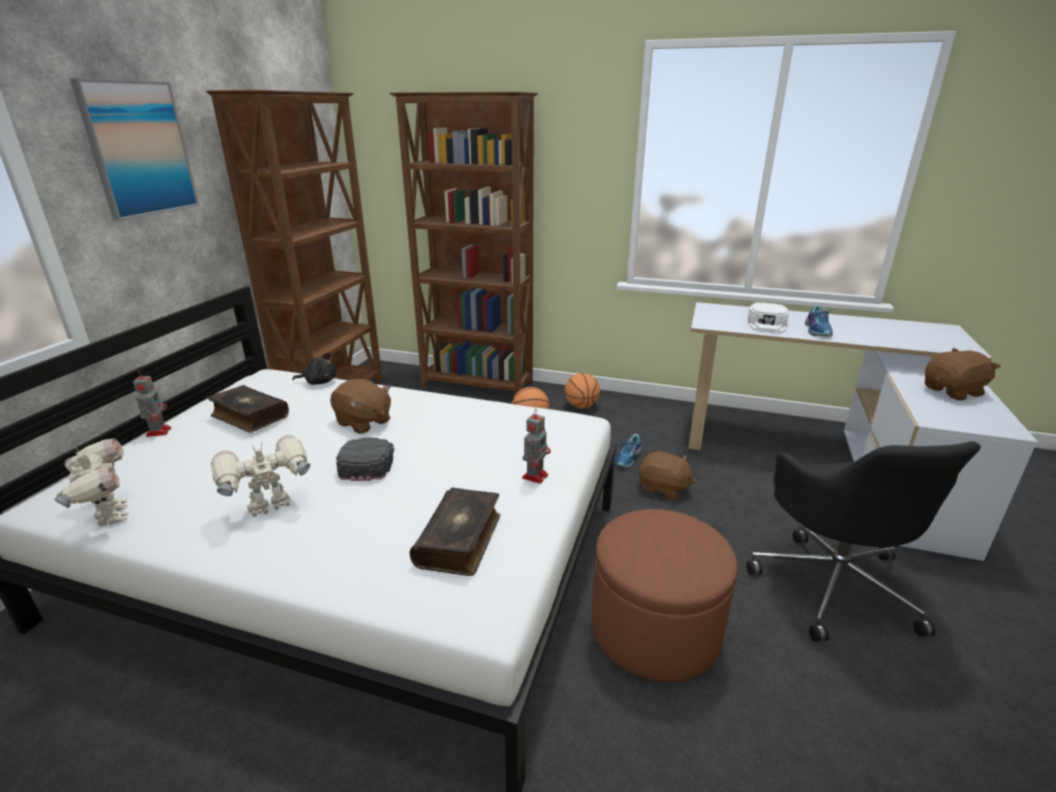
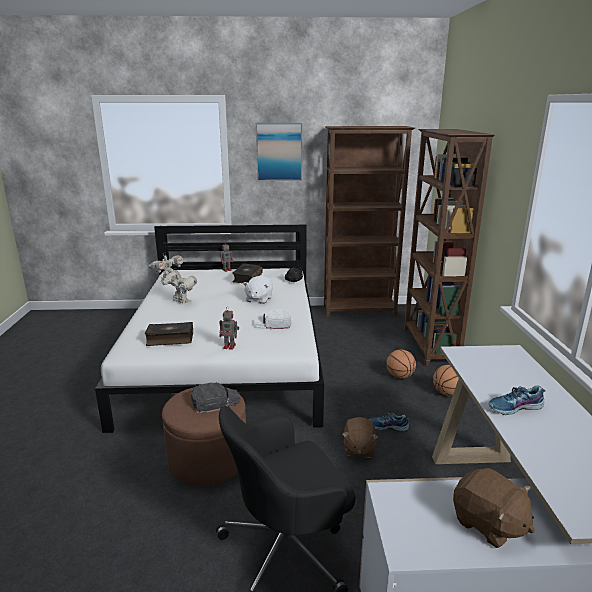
camera: 70 degrees right, 5 degrees down
(363, 422) = (259, 299): brown plush toy -> white plush toy
(367, 461) = (223, 308): black cap -> black cap (215, 400)
(767, 323) = (499, 380): white cap -> white cap (273, 323)

